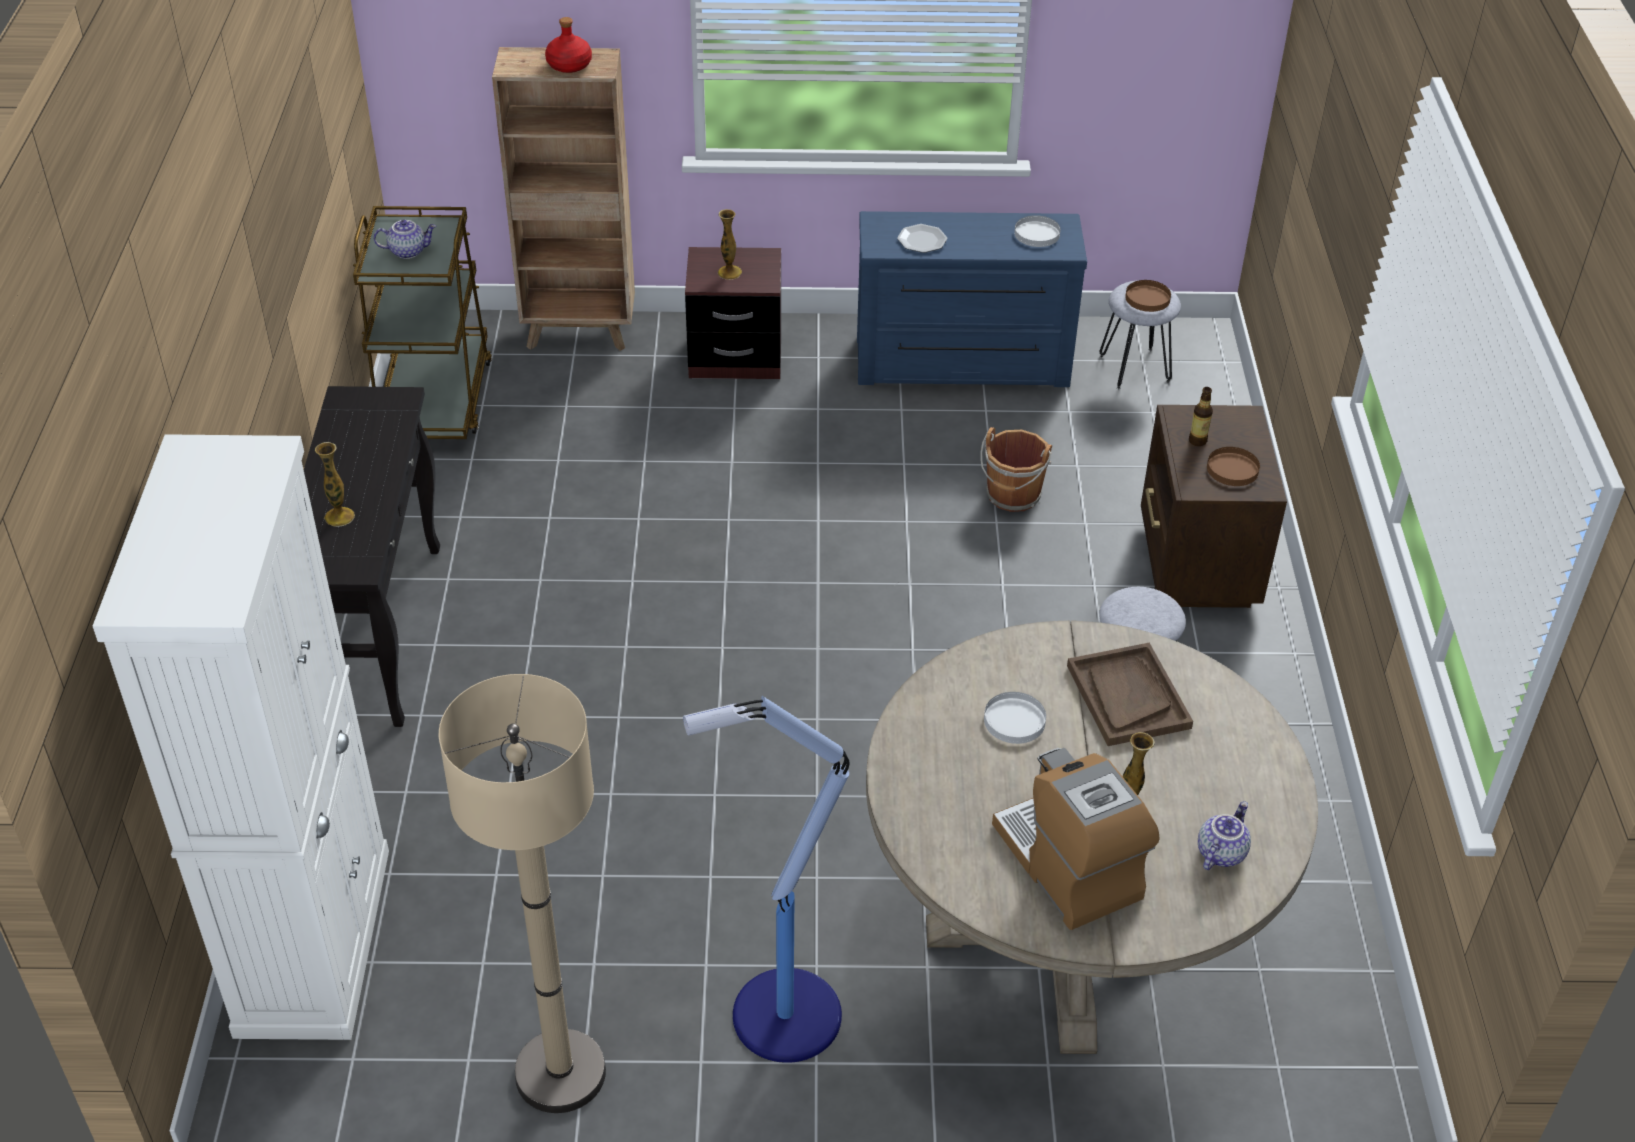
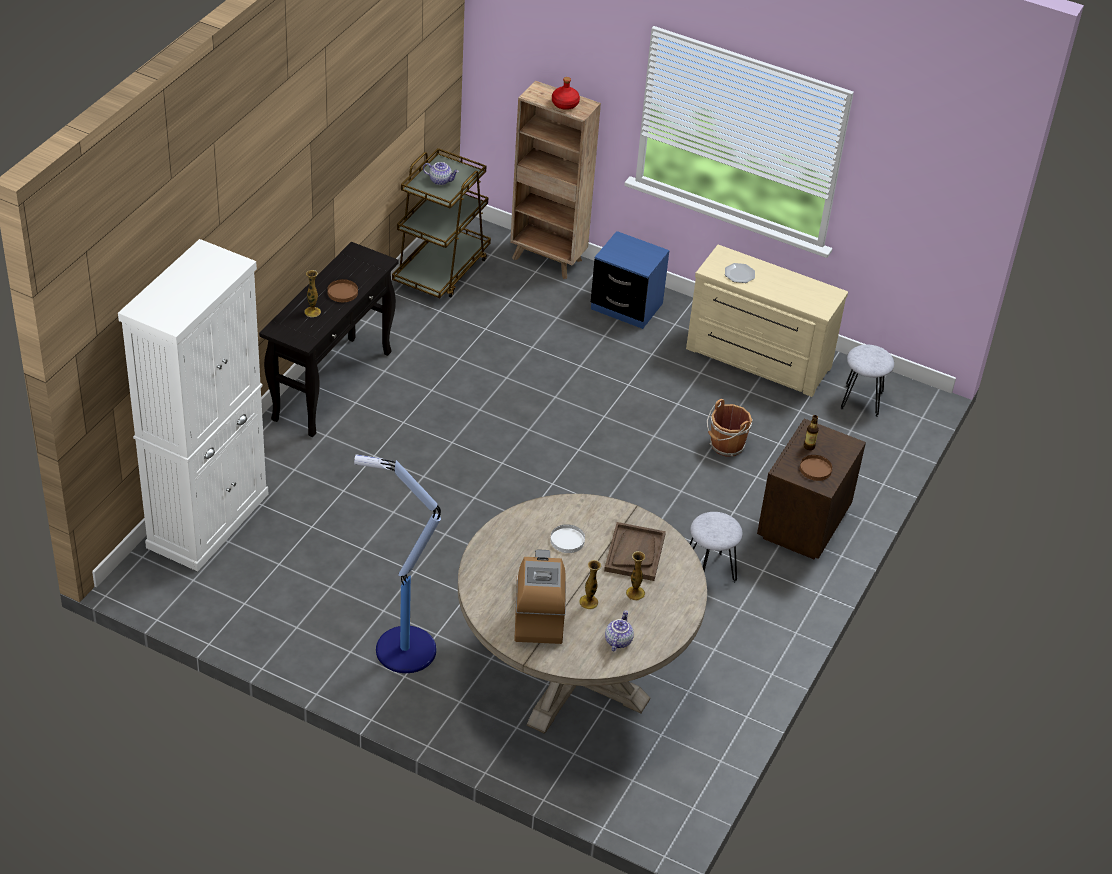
camera: 25 degrees right, 0 degrees up
(560, 1073) = (282, 627): beige floor lamp -> none
(729, 272) = (628, 254): vase -> vase (635, 593)
(735, 357) = (626, 306): brown nightstand -> blue nightstand
(962, 365) = (757, 360): blue dresser -> beige dresser
(1037, 233) = (811, 294): white plate -> none
(1148, 298) = (871, 358): brown plate -> brown plate (343, 292)
(1220, 852) = (617, 640): teapot -> teapot turned 45 degrees counterclockwise

